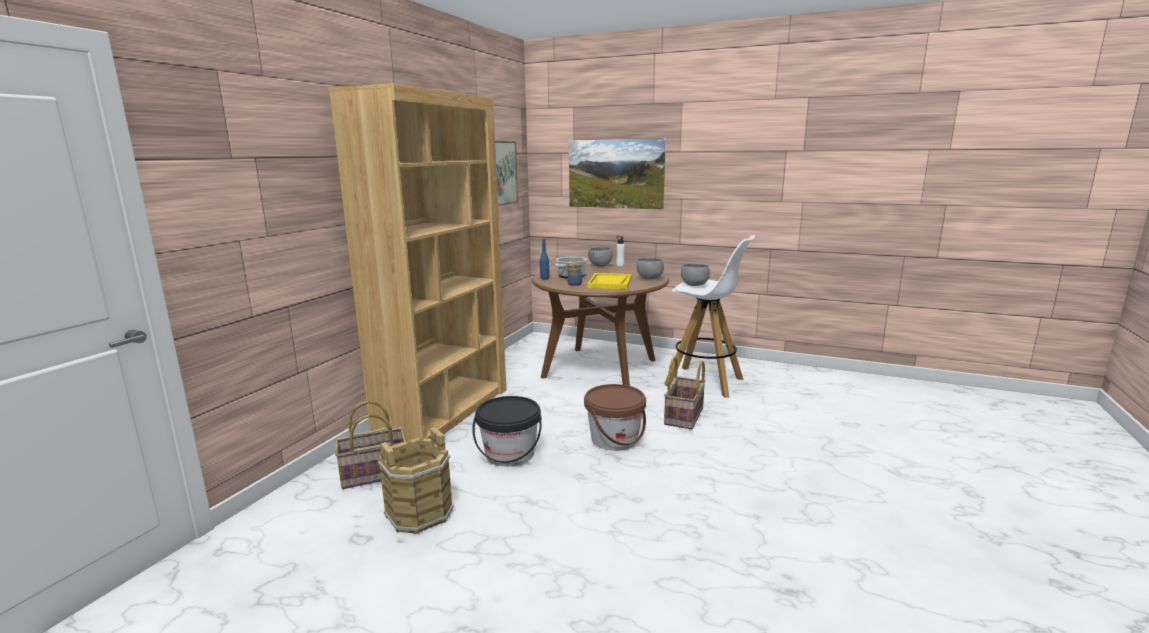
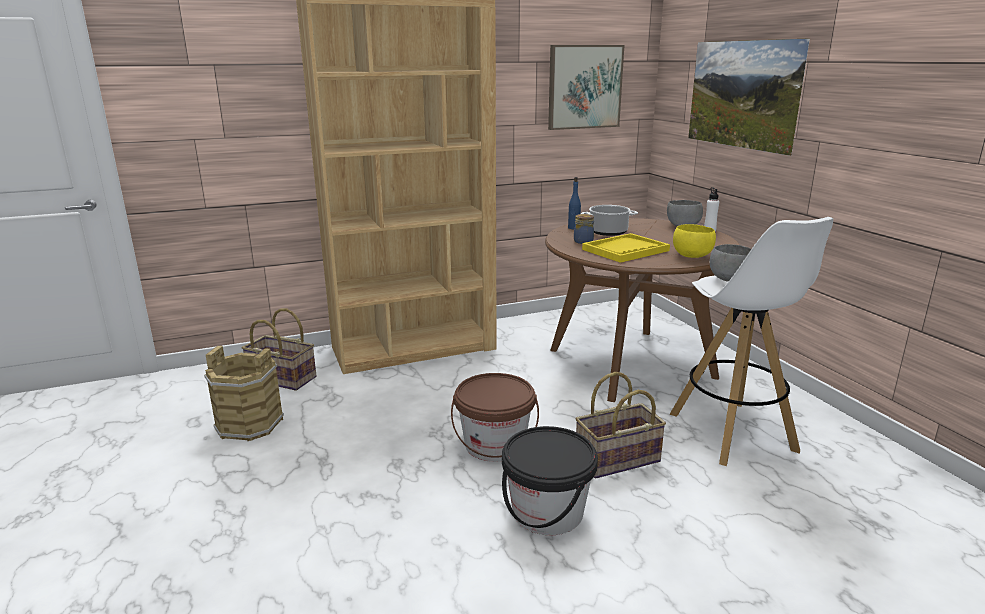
camera: 45 degrees right, 5 degrees up
(510, 454) = (387, 410): black bucket -> black bucket (547, 512)
(649, 278) = (691, 256): grey bowl -> yellow bowl

